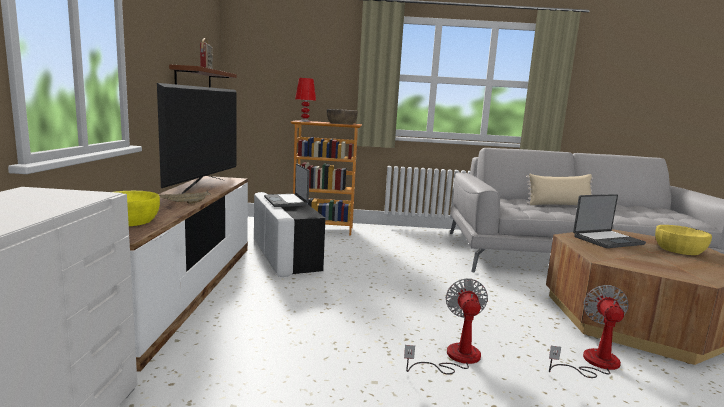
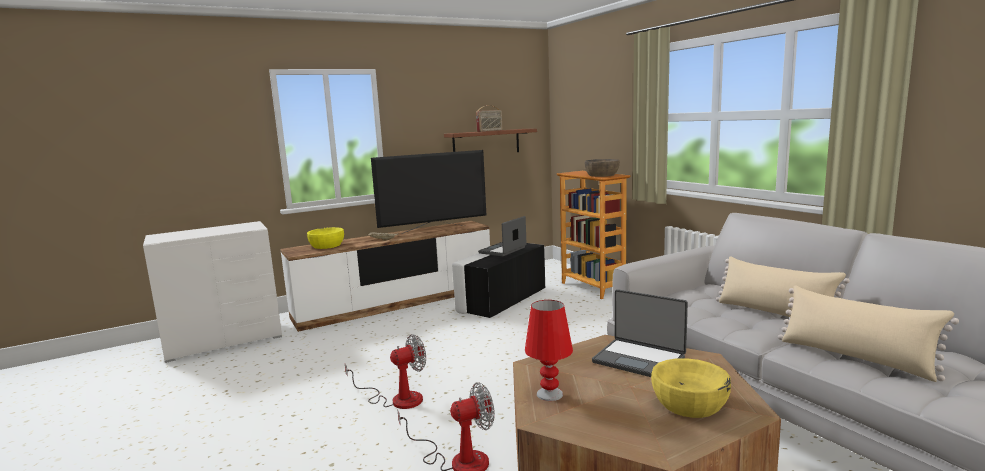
camera: 60 degrees right, 0 degrees up
(304, 121) = (576, 172): red table lamp -> red table lamp (549, 394)
(633, 214) = (855, 357): none -> beige pillow

